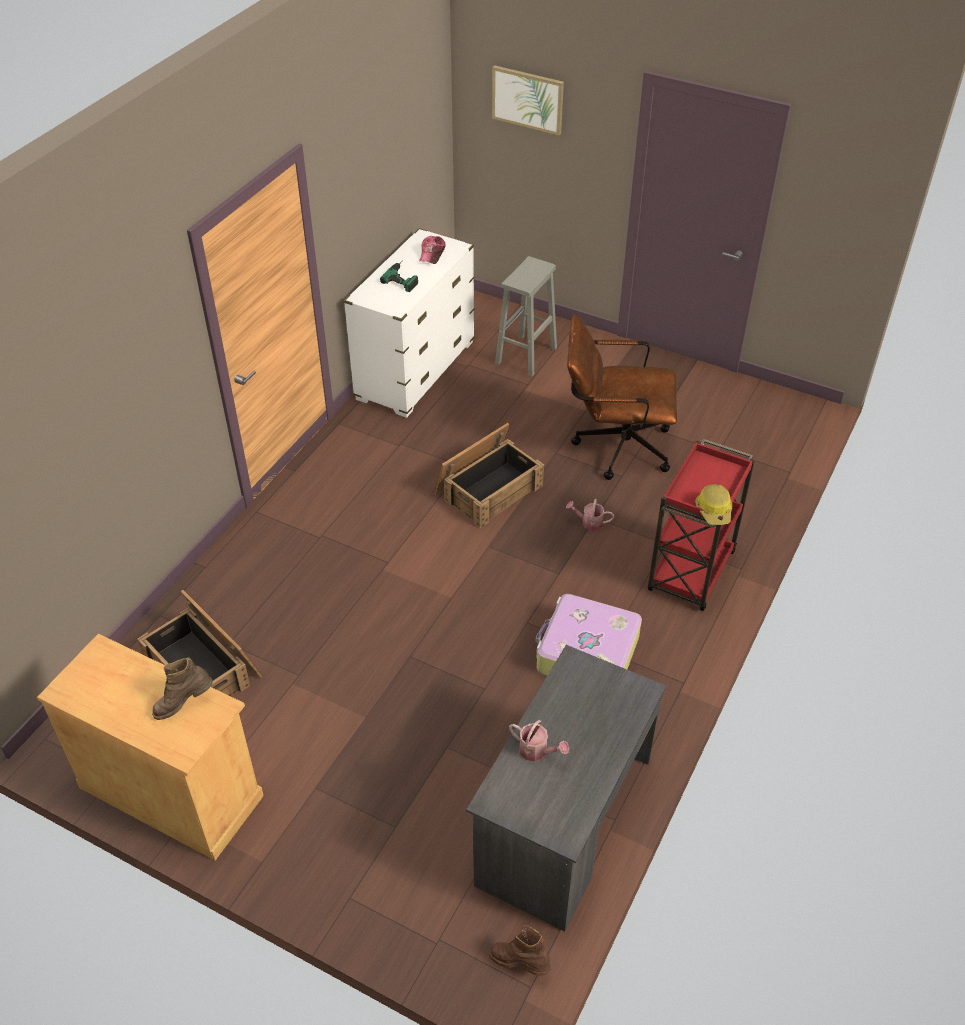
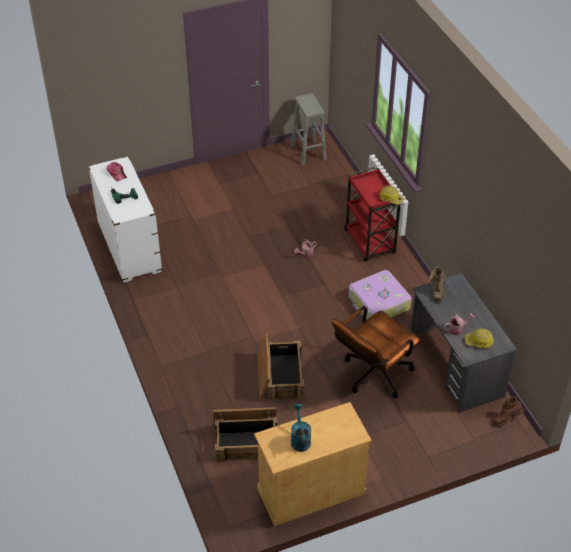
camera: 50 degrees left, 0 degrees up
(124, 688) = (300, 439): none -> turquoise watering can
(184, 703) = (330, 422): brown boot -> brown boot (437, 292)
(488, 489) = (245, 273): crate -> crate (279, 376)
(525, 356) = (169, 203): grey stool -> grey stool (309, 153)
(528, 99) = (113, 59): picture -> none
(537, 797) = (479, 342): none -> hard hat
(614, 446) = (268, 215): brown office chair -> brown office chair (372, 376)

